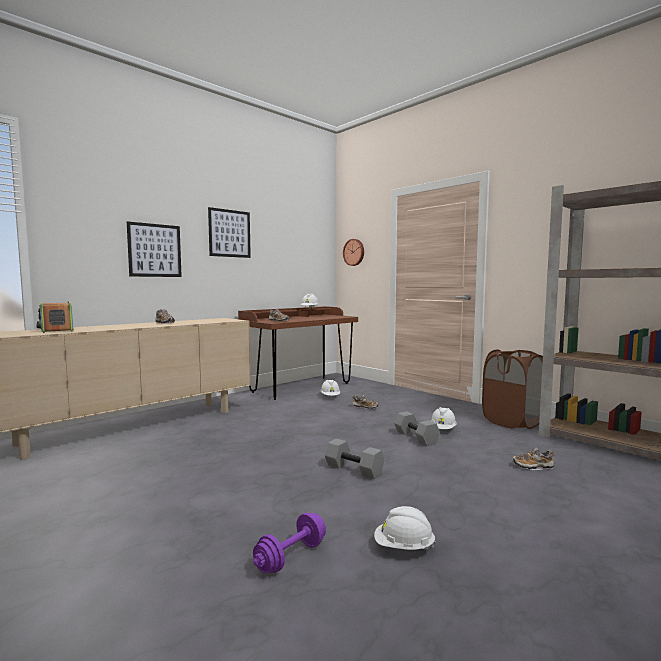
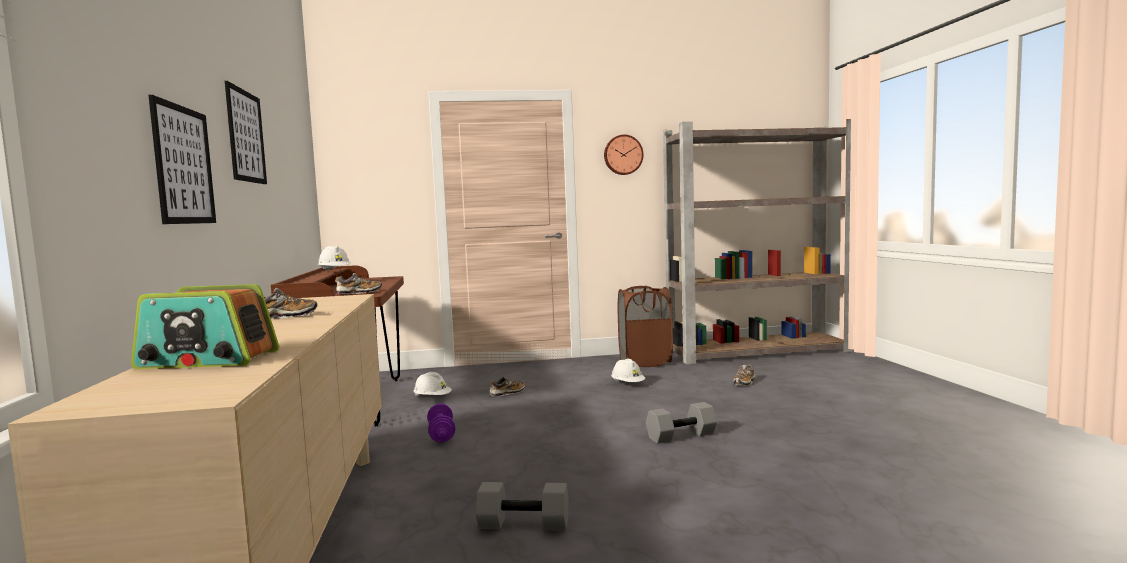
camera: 55 degrees left, 0 degrees up
(291, 557) = (843, 496): purple dumbbell -> purple dumbbell (441, 434)
(354, 252) = (360, 178): wall clock -> wall clock (623, 155)
(403, 547) = (850, 453): white hard hat -> none
(415, 437) = (632, 397): grey dumbbell -> grey dumbbell (522, 525)

